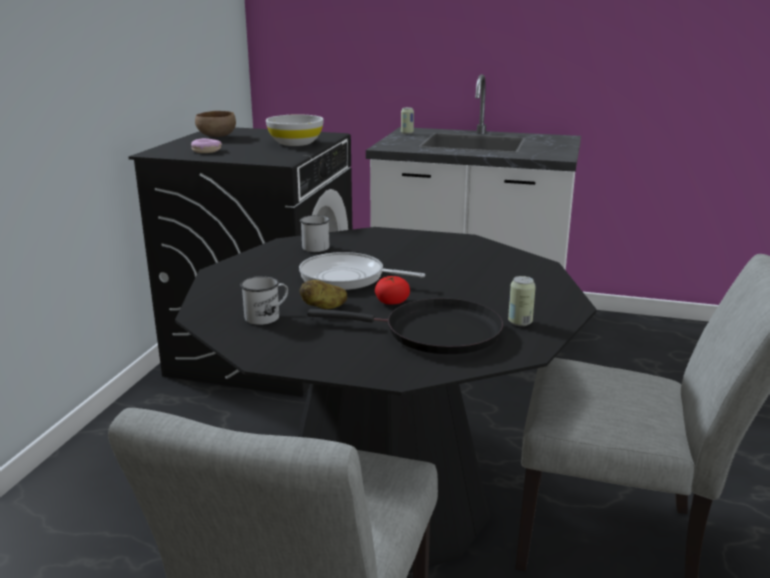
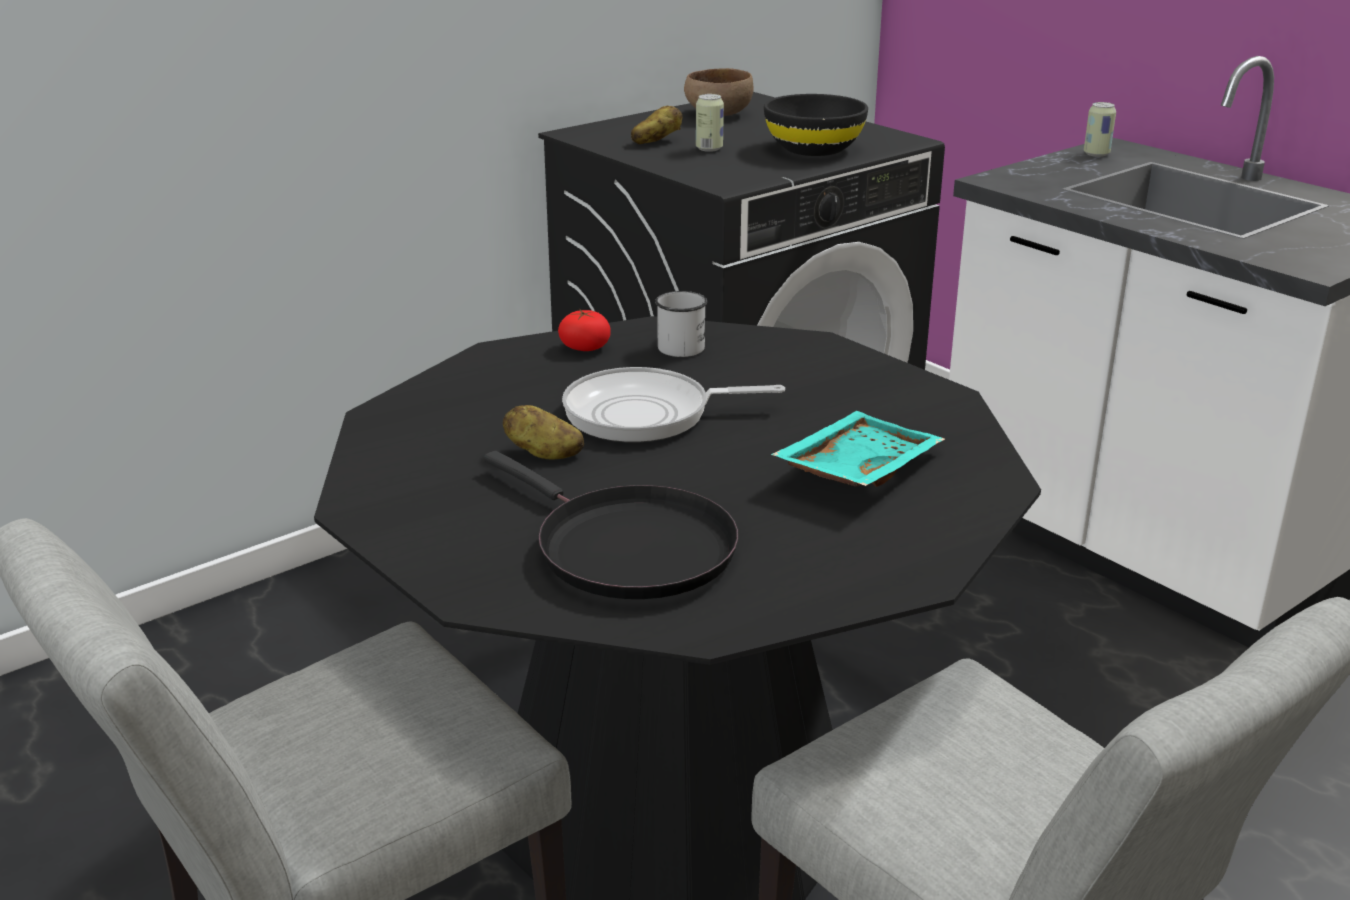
camera: 35 degrees right, 5 degrees up
(207, 151) = (656, 141): donut -> potato
(267, 316) = (453, 444): white mug -> none
(296, 143) = (814, 149): white bowl -> black bowl
(347, 278) = (646, 414): frying pan -> frying pan turned 60 degrees counterclockwise
(392, 302) = (646, 475): tomato -> tomato (585, 347)
(478, 274) = (855, 469): none -> turquoise tray
(520, 322) = (781, 577): can -> can (709, 148)

